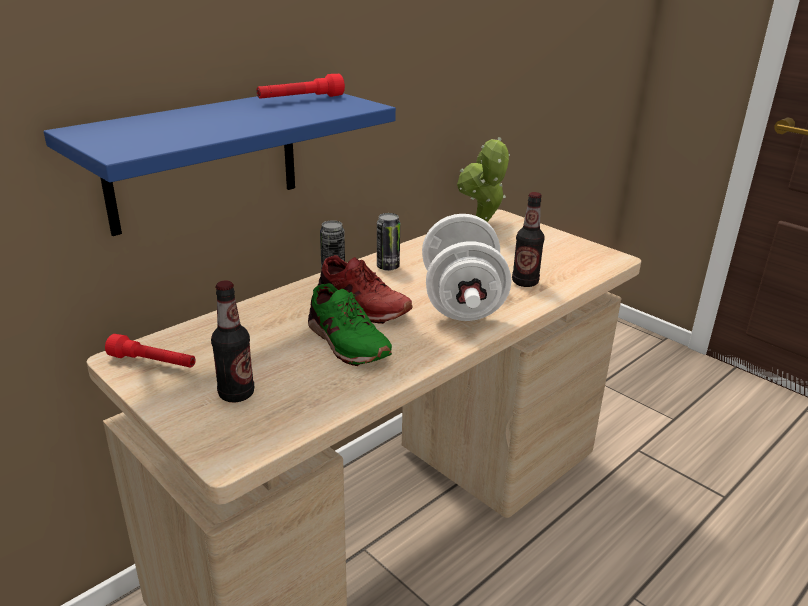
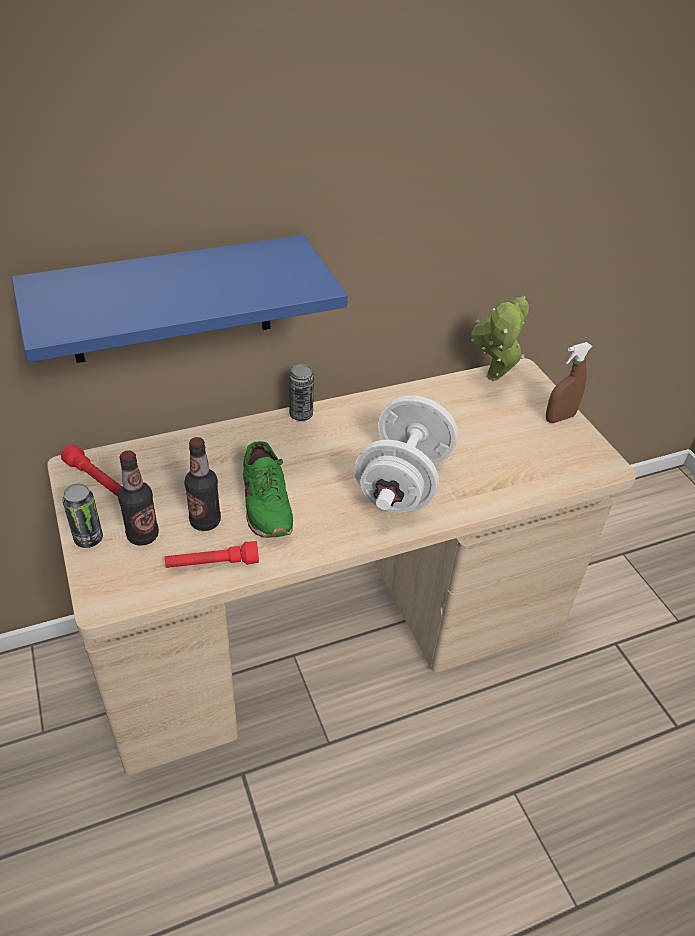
camera: 20 degrees right, 15 degrees up
(301, 99) = (265, 262): red flashlight -> red flashlight (212, 564)
(361, 306) = (304, 461): red shoe -> none
(388, 267) = (359, 416): can -> can (88, 539)
(525, 282) = (484, 474): bottle -> bottle (205, 521)
(553, 238) = (559, 418): none -> brown spray bottle

